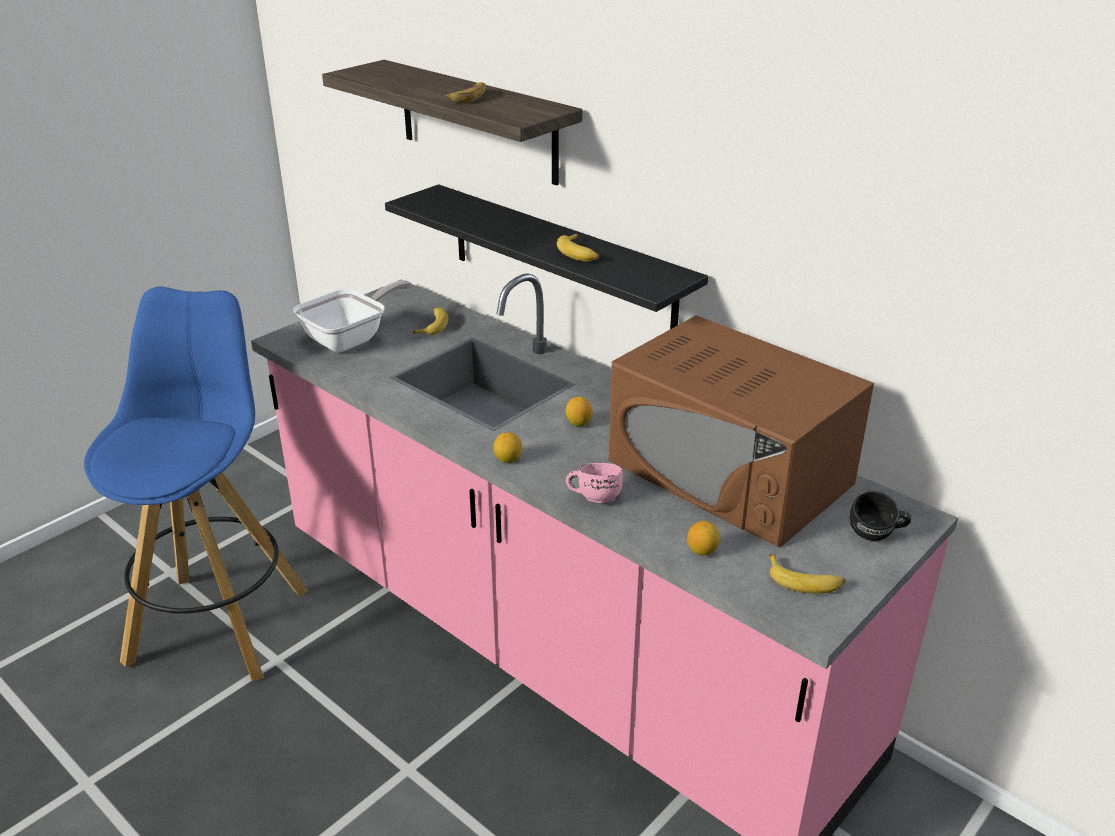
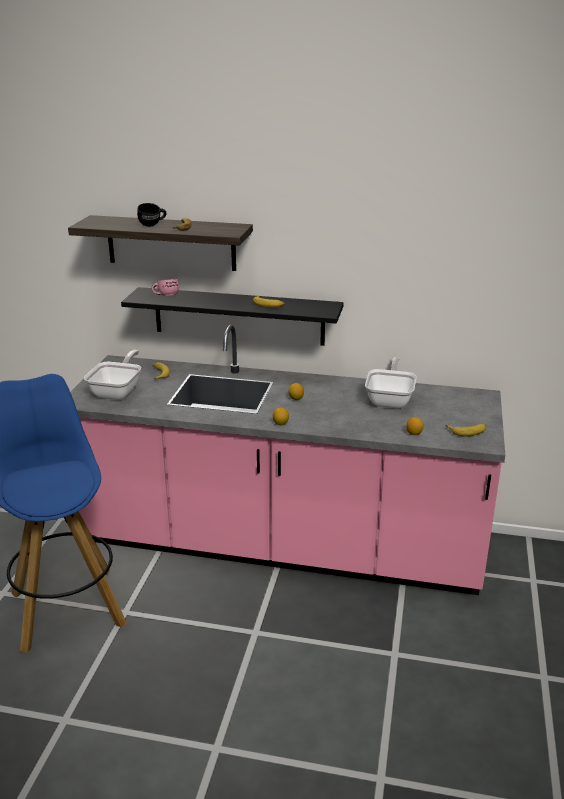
camera: 30 degrees left, 5 degrees down
(594, 496) = (341, 427): pink mug -> pink mug (165, 296)
(730, 472) = (390, 399): brown microwave -> frying pan
(877, 536) = (477, 406): black mug -> black mug (153, 225)

